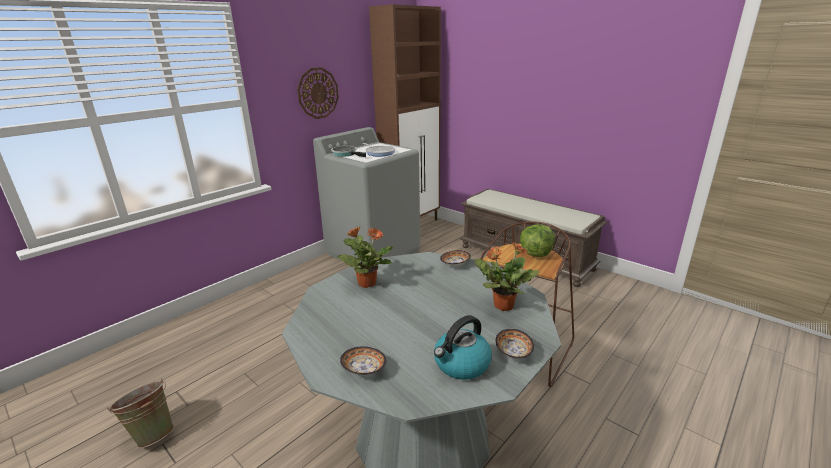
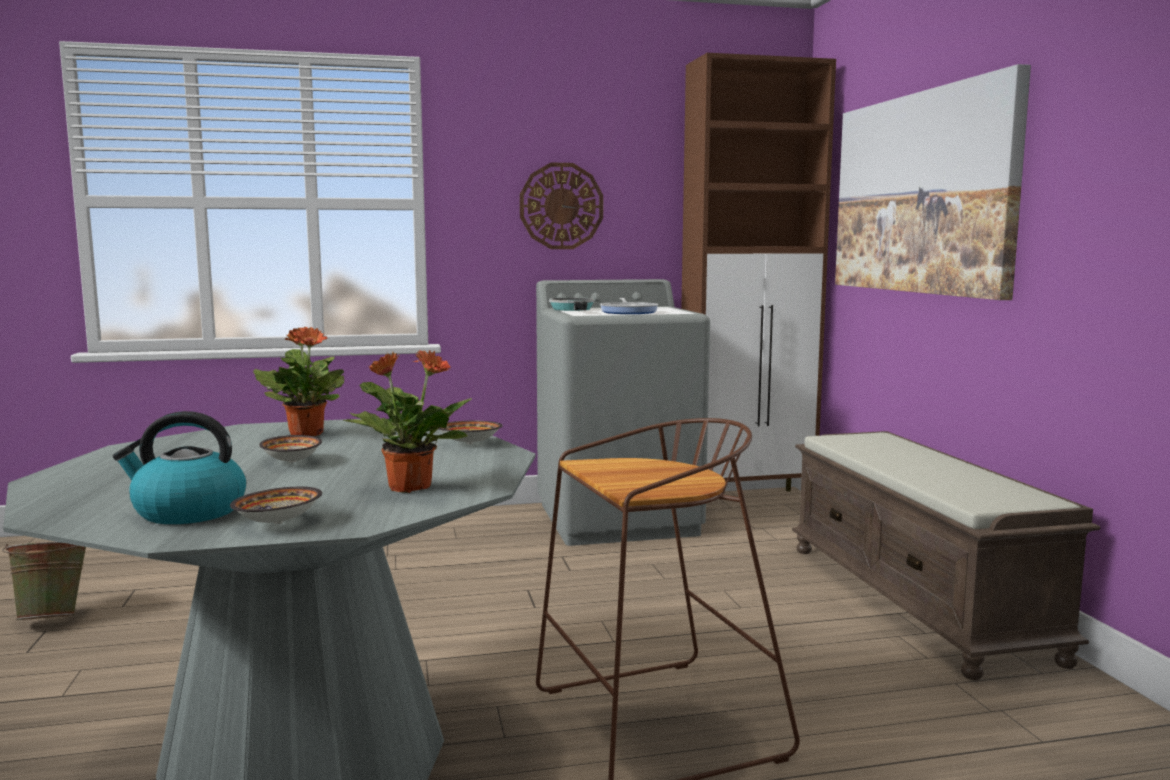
camera: 35 degrees right, 15 degrees down
(363, 369) = (88, 485): bowl -> bowl (292, 461)
(503, 83) = (921, 193): none -> picture
(535, 253) = (672, 474): lettuce -> none

